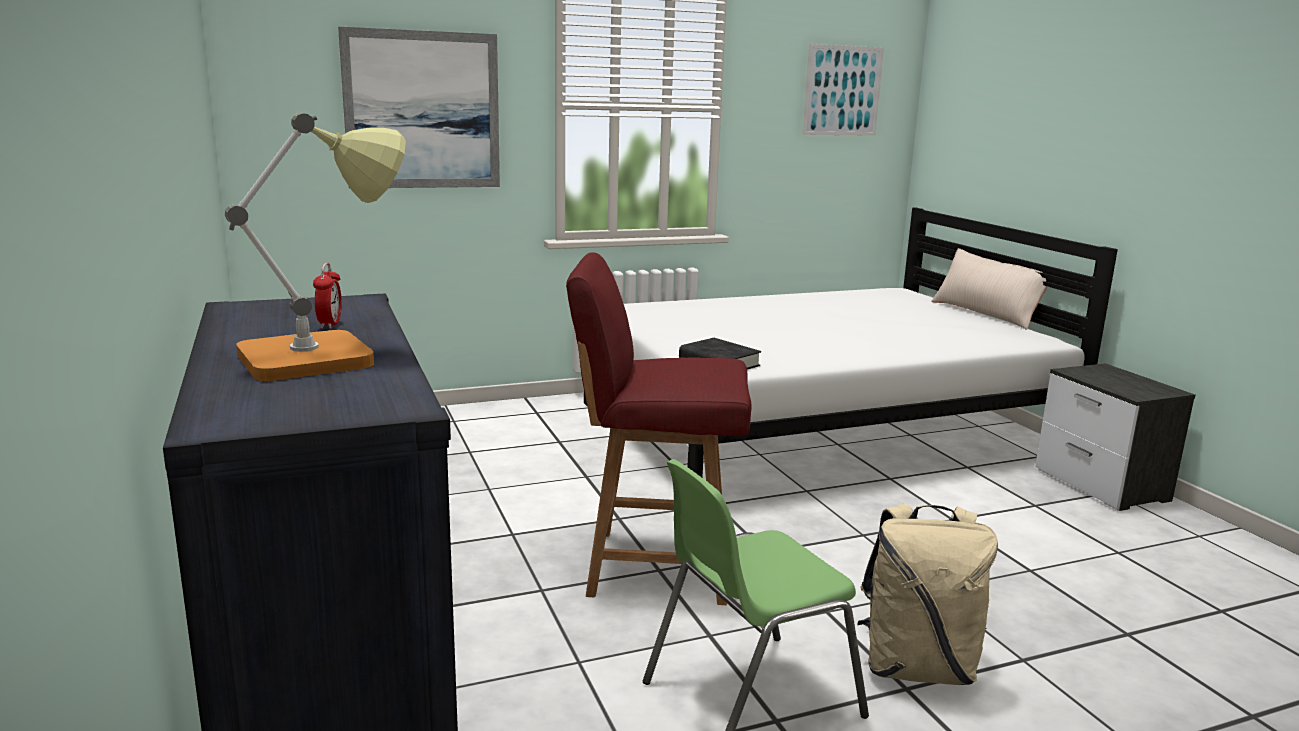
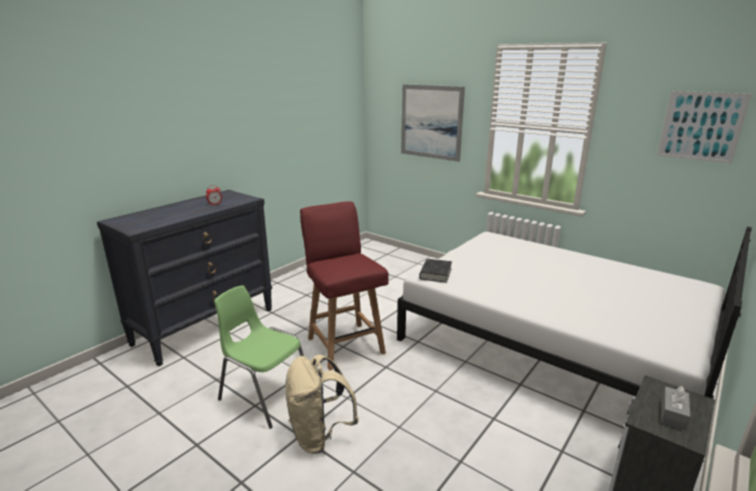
camera: 60 degrees right, 5 degrees up
(324, 356) = (179, 212): table lamp -> none
(986, 313) = (710, 324): beige pillow -> none
(1127, 382) = (673, 414): none -> grey tissue box

